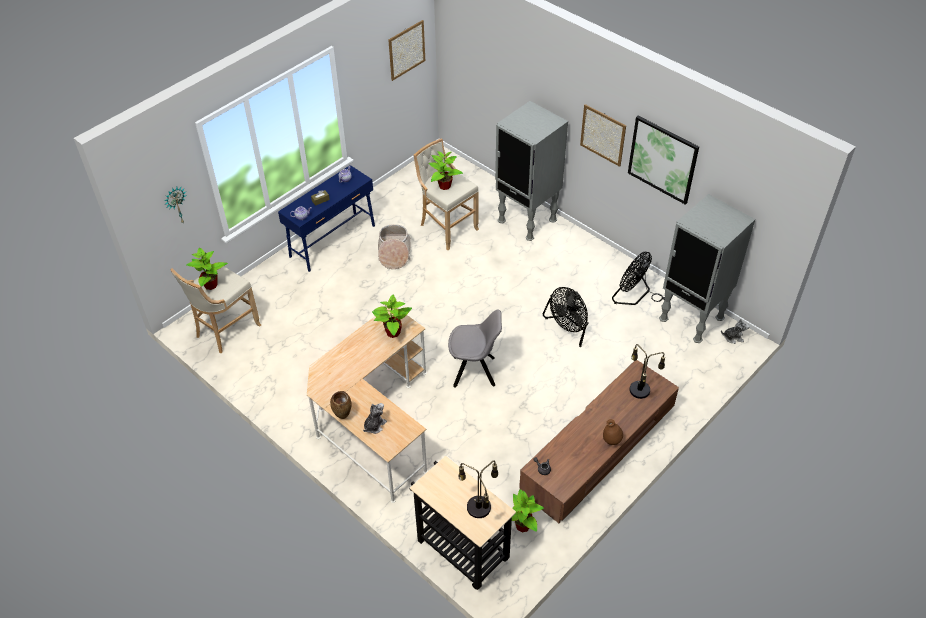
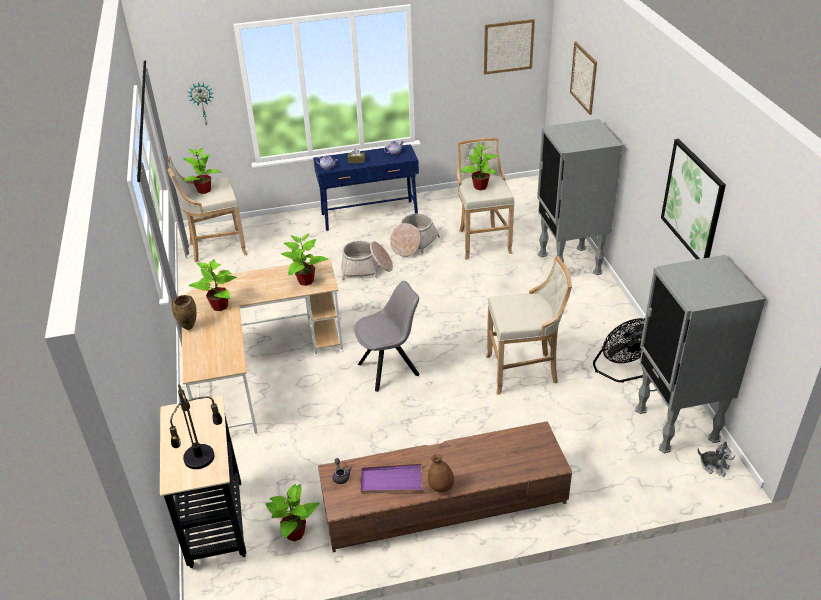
camera: 35 degrees right, 10 degrees down
(348, 386) = (220, 306): none -> potted plant
(374, 425) = (206, 347): plush toy -> none
(377, 293) = (366, 268): none -> basket
(474, 371) = (389, 369): grey chair -> grey chair turned 60 degrees counterclockwise
(568, 326) = (524, 371): black fan -> beige stool
(577, 454) = (391, 481): none -> purple tray
(603, 134) = (649, 165): picture -> picture (584, 77)
(640, 390) = (522, 453): table lamp -> none

